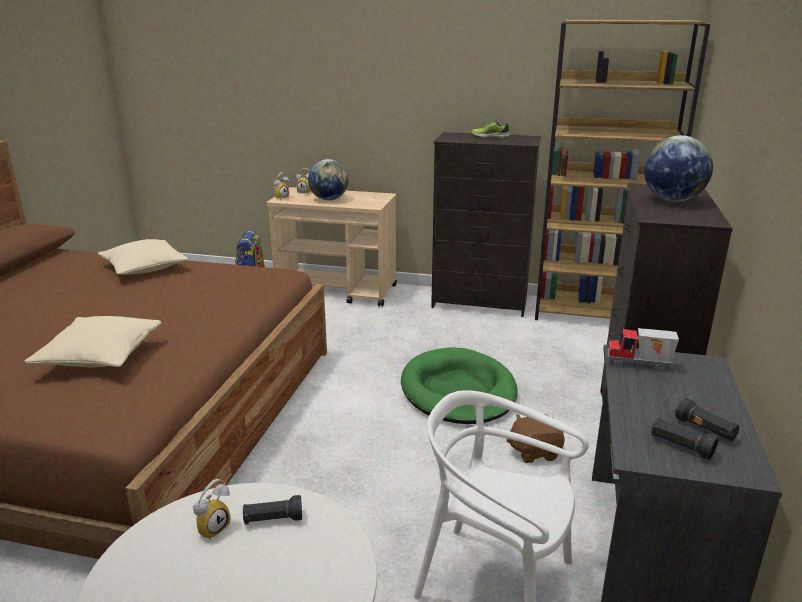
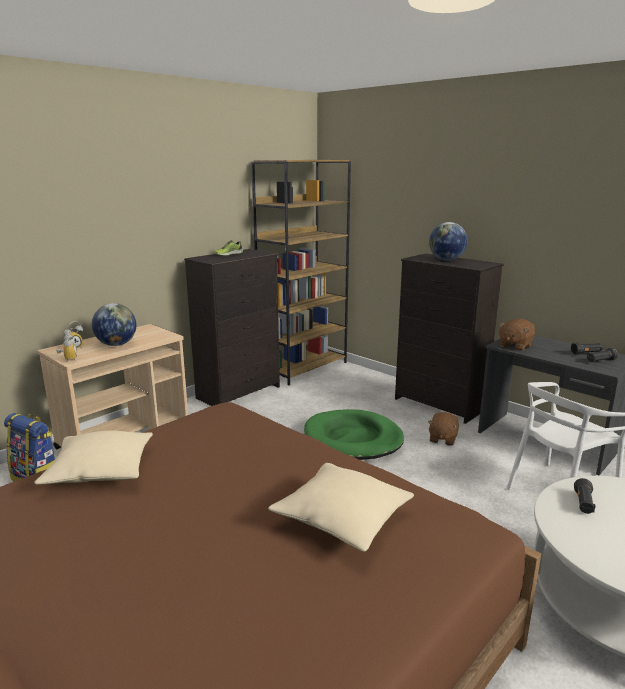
camera: 60 degrees left, 5 degrees down
(212, 527) = (588, 530): alarm clock -> none
(639, 365) = (514, 346): toy truck -> brown plush toy

